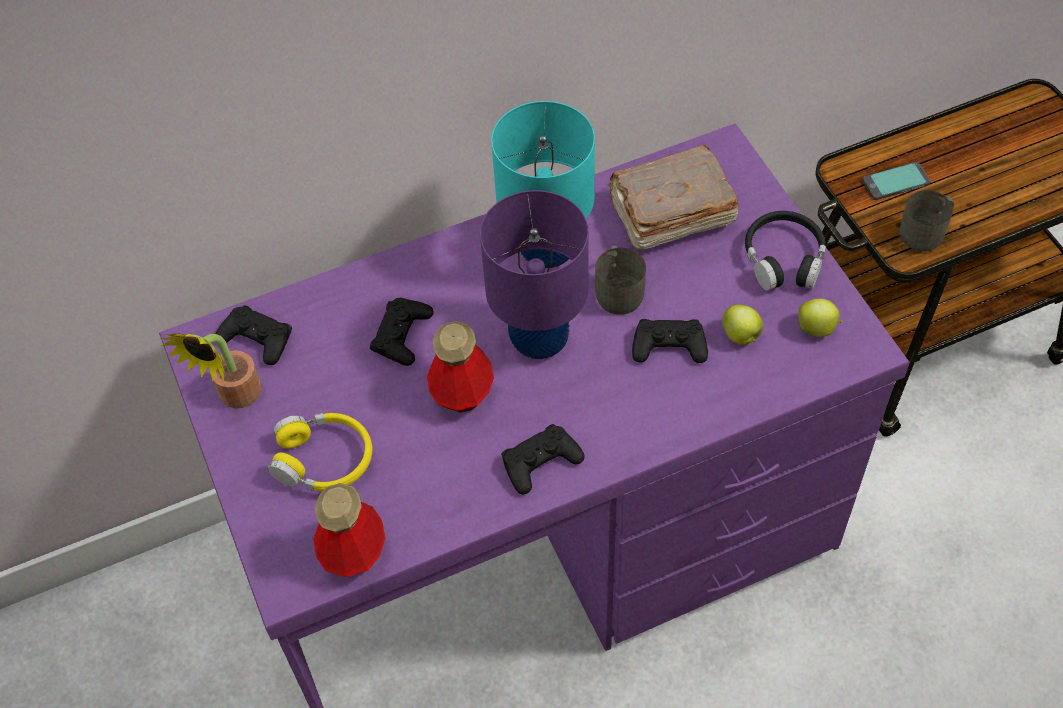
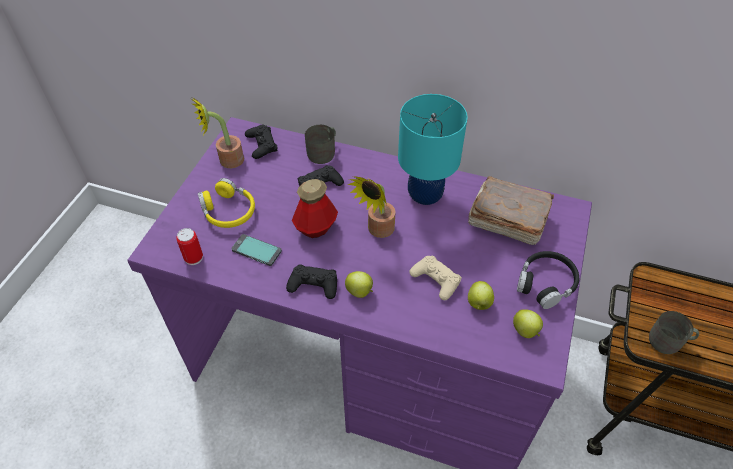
camera: 40 degrees right, 5 degrees down
(353, 552) = (193, 258): bottle -> can
(541, 339) = (377, 231): purple table lamp -> potted plant
(603, 427) = (360, 292): none -> apple
(619, 290) = (440, 236): grey mug -> grey mug (324, 152)
(669, 346) = (435, 280): black game controller -> beige game controller
(896, 182) = (677, 304): phone -> phone (256, 251)

